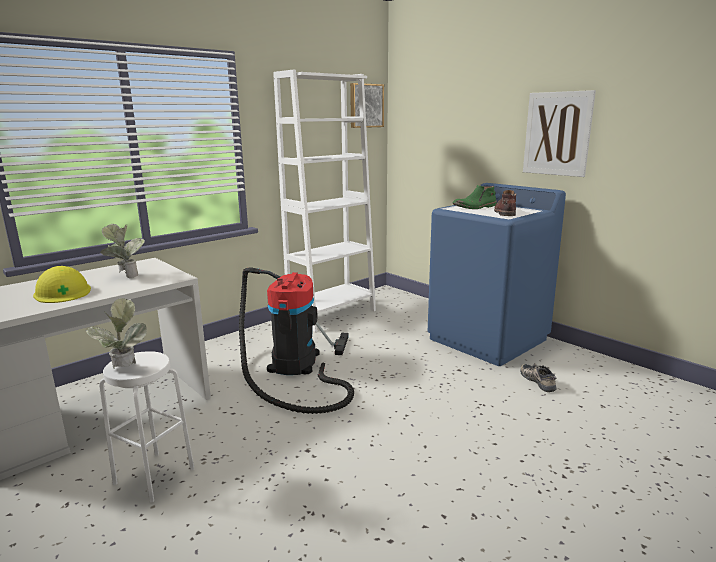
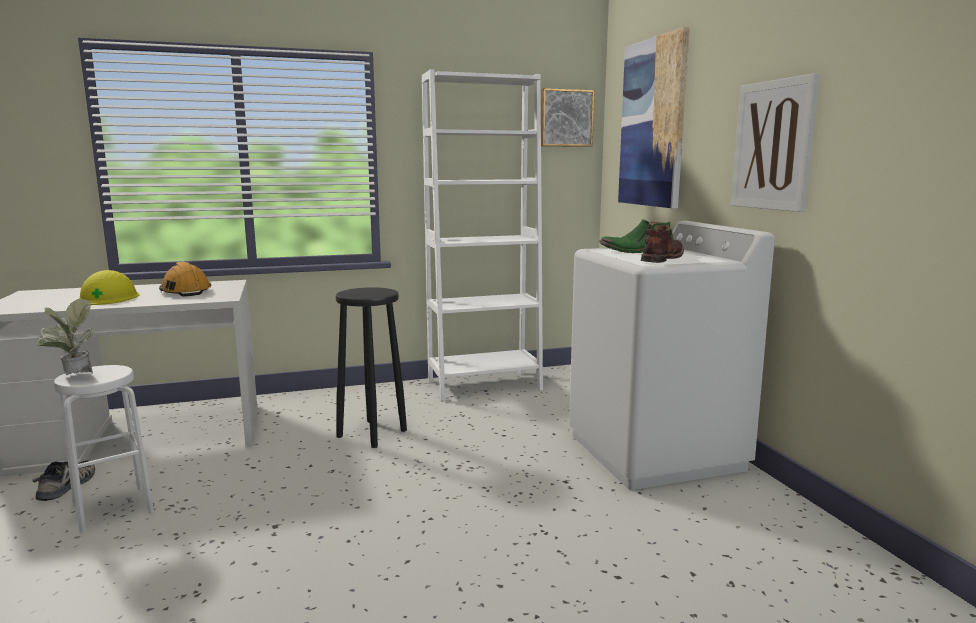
camera: 25 degrees right, 5 degrees down
(126, 276) = (185, 291): potted plant -> orange hard hat
(294, 366) = (373, 433): vacuum cleaner -> black stool
(443, 113) = (653, 123): none -> picture
(488, 339) = (655, 452): blue washing machine -> white washing machine
(539, 381) = (666, 523): shoe -> shoe (68, 485)

